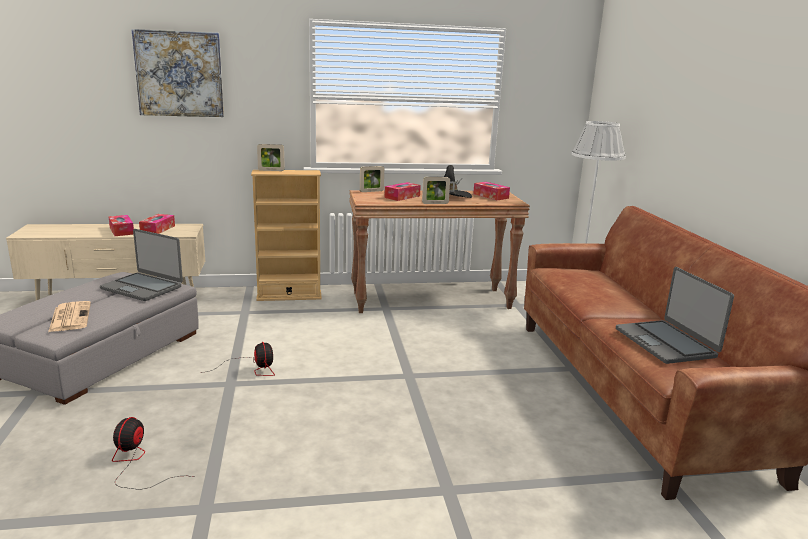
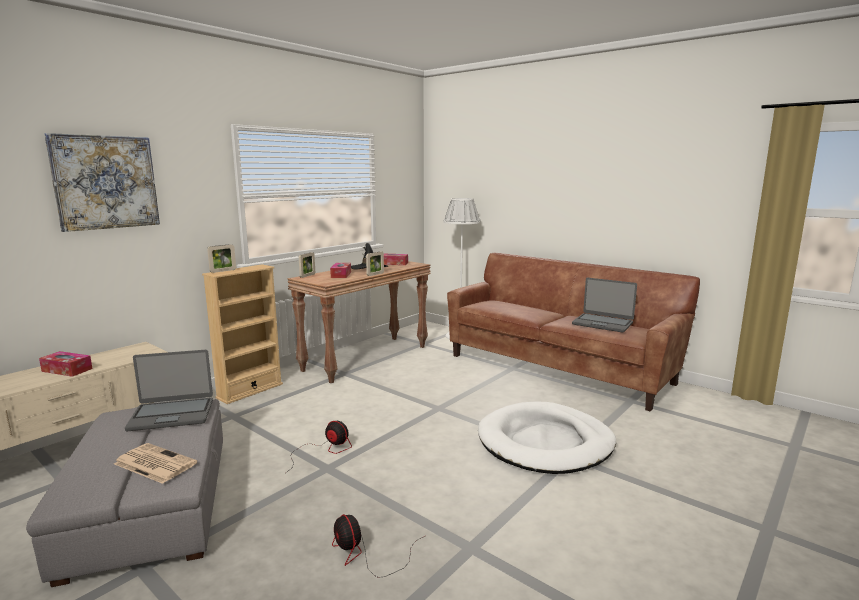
camera: 40 degrees left, 5 degrees down
(157, 229) = (109, 358): tissue box -> none
(450, 462) = (545, 442): none -> white dog bed

